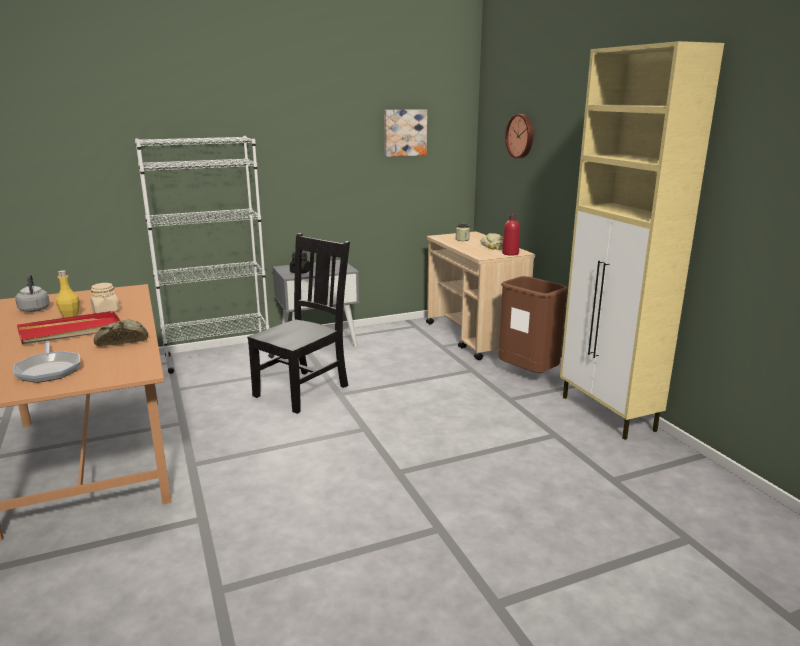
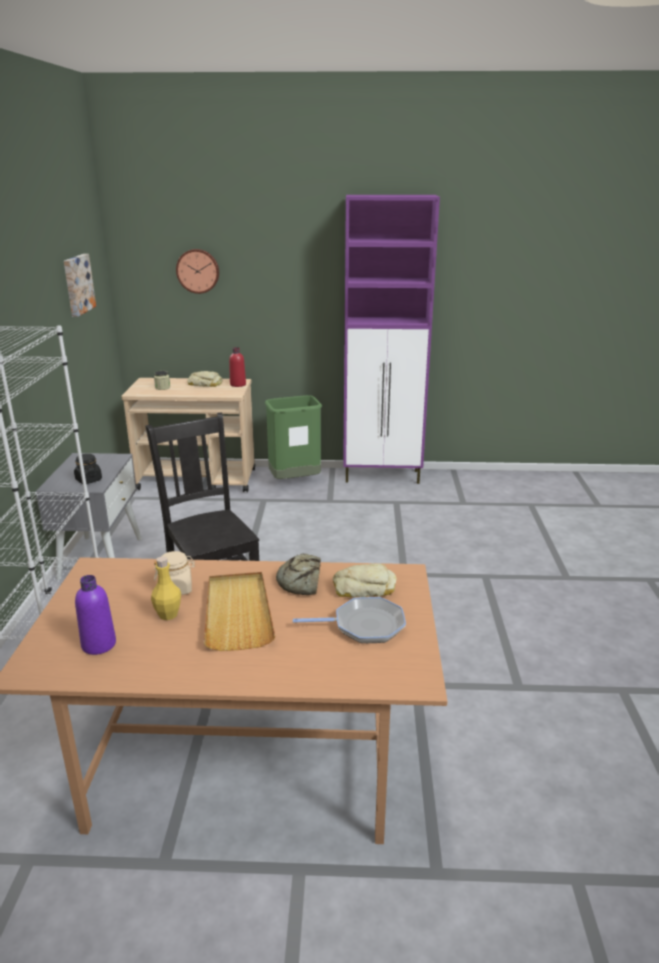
camera: 65 degrees left, 5 degrees up
(34, 309) = (99, 644): grey kettle -> purple bottle
(72, 331) = (238, 613): red tray -> beige tray
(113, 361) = (364, 587): none -> bread
(528, 374) = (295, 481): brown trash can -> green trash can
(608, 414) = (383, 476): beige cabinet -> purple cabinet

